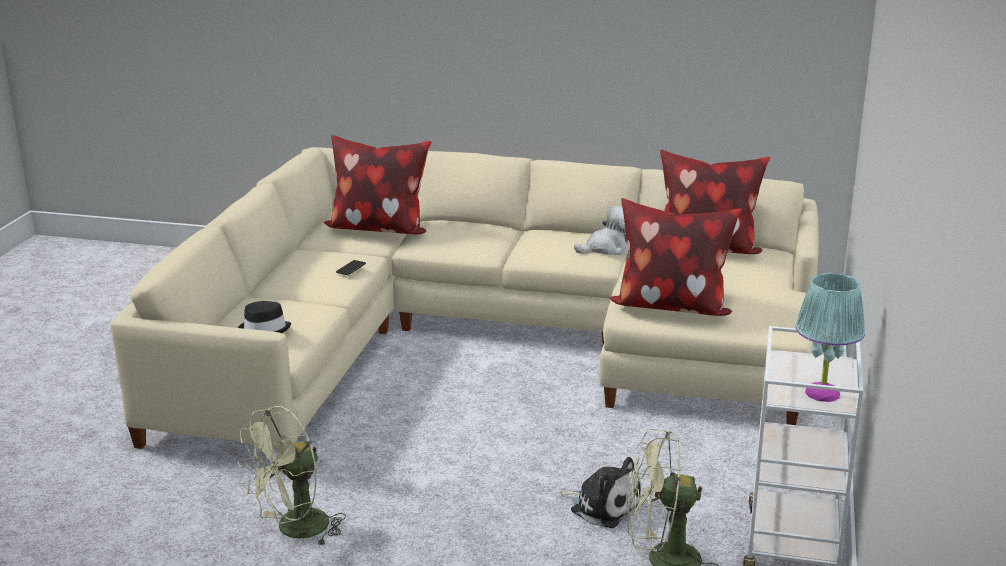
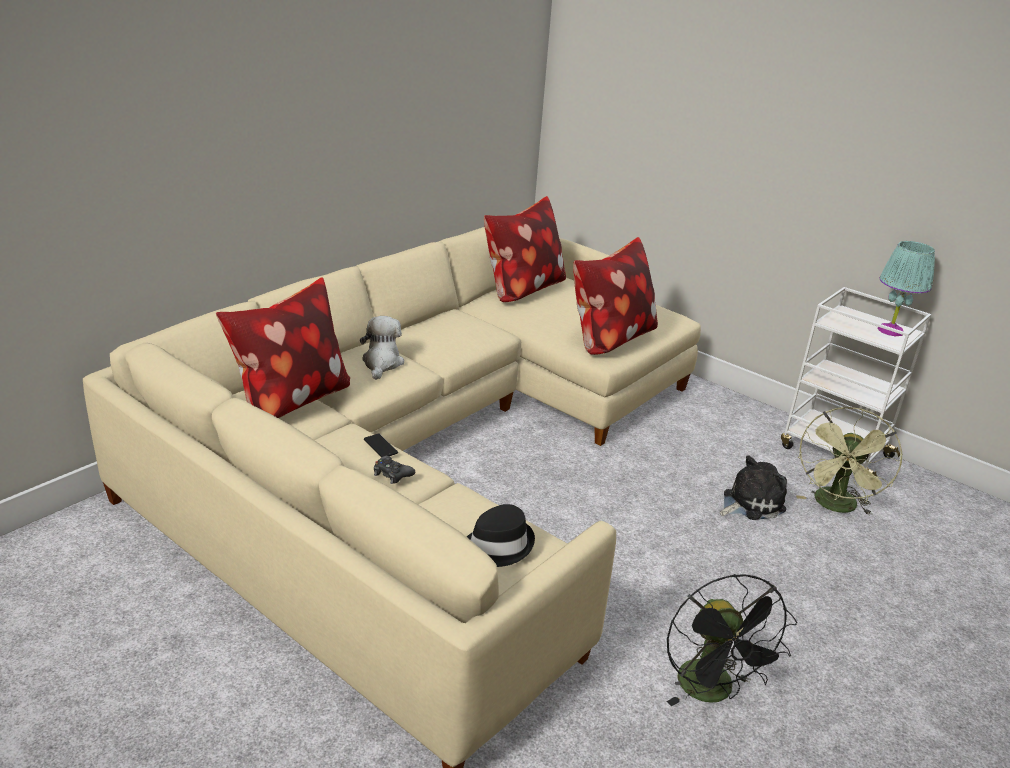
camera: 65 degrees left, 5 degrees up
(294, 530) = (712, 692): green fan -> black fan
(317, 280) = (392, 474): none -> black game controller
(607, 248) = (476, 321): plush toy -> plush toy (382, 363)

